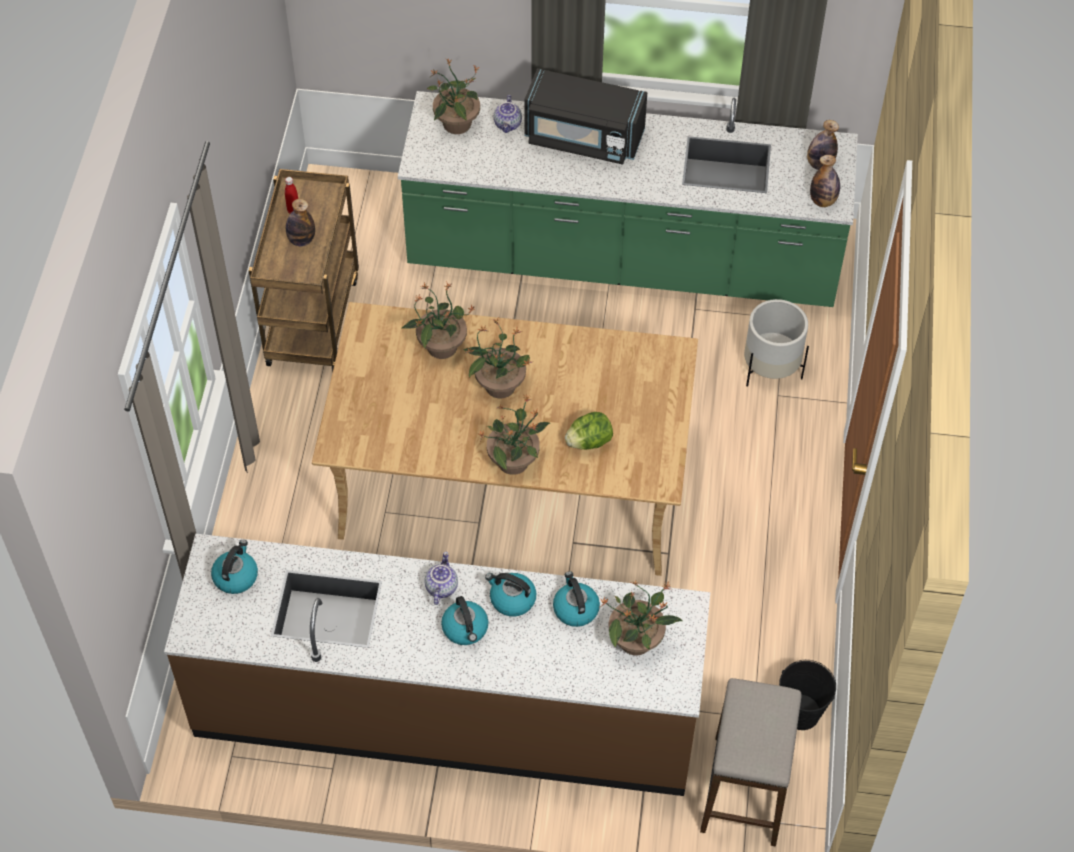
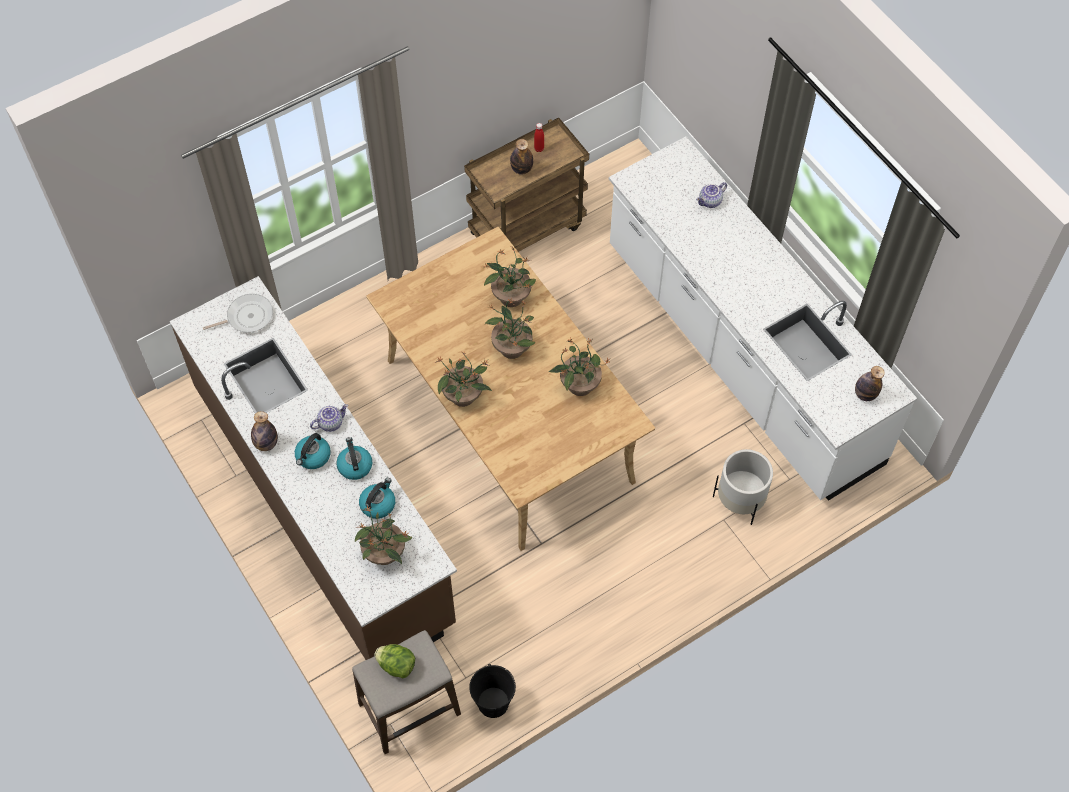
camera: 50 degrees right, 5 degrees up
(236, 576) = (247, 317): kettle -> frying pan
(456, 124) = (681, 175): potted plant -> potted plant (579, 385)
(583, 138) = (743, 248): black microwave -> none
(589, 441) = (516, 425): lettuce -> lettuce (396, 665)
(623, 260) = (740, 355): green counter -> white counter
(823, 201) = (835, 418): bottle -> bottle (266, 444)

